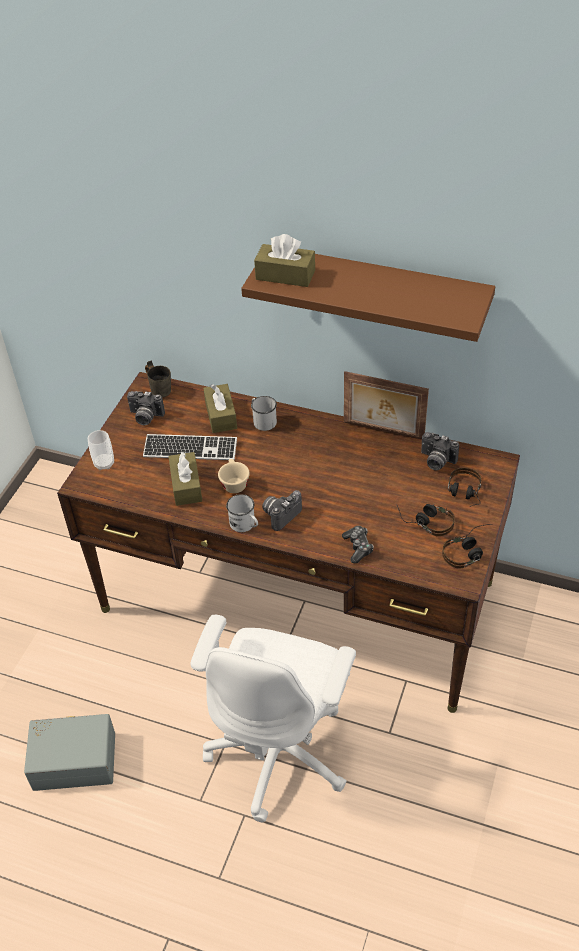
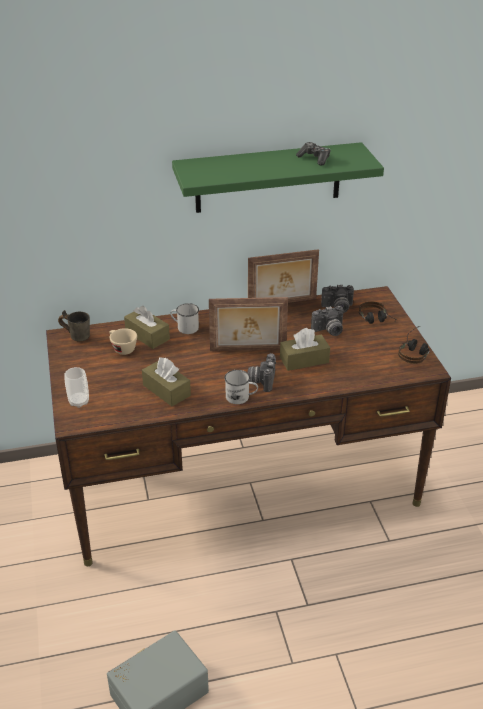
camera: 35 degrees left, 10 degrees down
(145, 417) = (83, 358): camera -> camera (329, 331)
(190, 449) = (145, 365): keyboard -> none
(233, 483) = (203, 374): beige cup -> beige cup (121, 348)
(280, 751) = (323, 594): white office chair -> none
(285, 275) = (208, 172): brown tissue box -> brown tissue box (304, 360)
(299, 473) = (248, 350): none -> picture frame
(358, 547) = (339, 378): game controller -> game controller (314, 158)
(377, 293) = (268, 178): brown shelf -> green shelf
(425, 521) = (368, 345): headphones -> none

